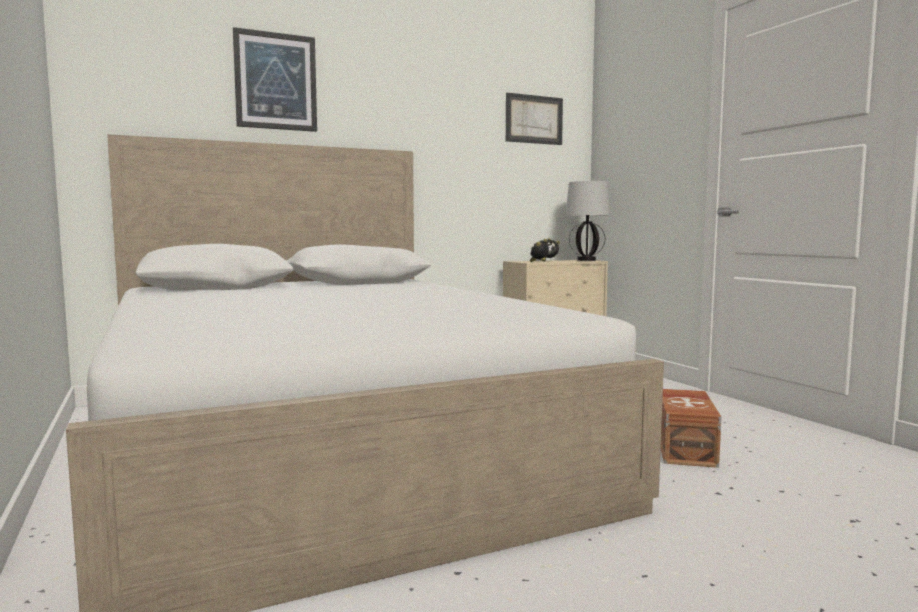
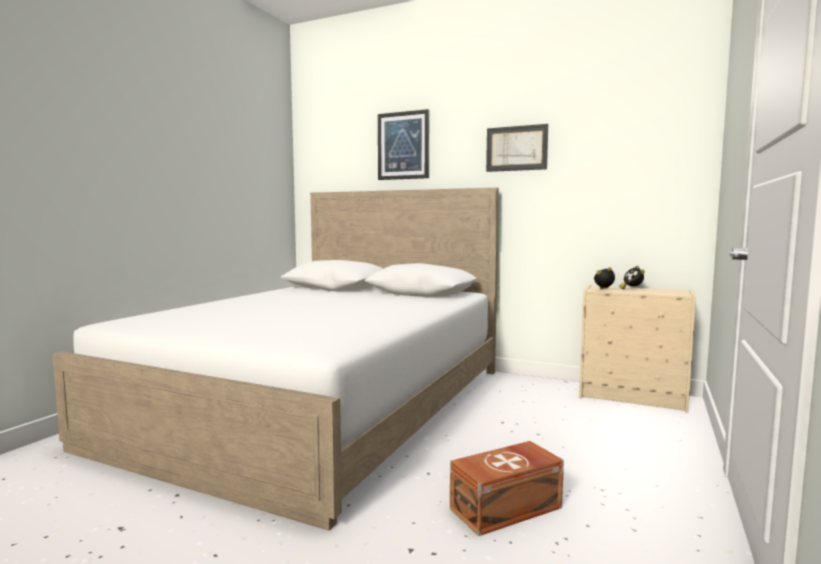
camera: 50 degrees right, 0 degrees up
(534, 119) = (636, 143): picture -> picture (516, 148)
(586, 260) = (675, 292): table lamp -> none

